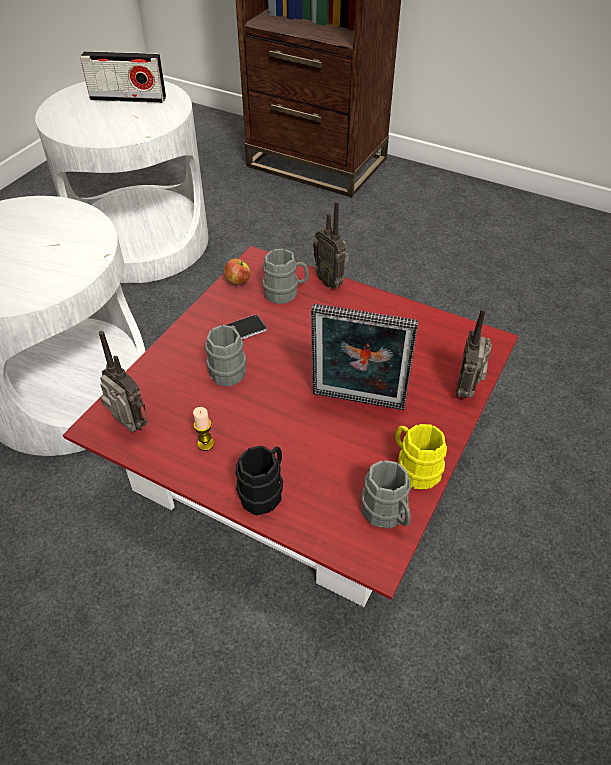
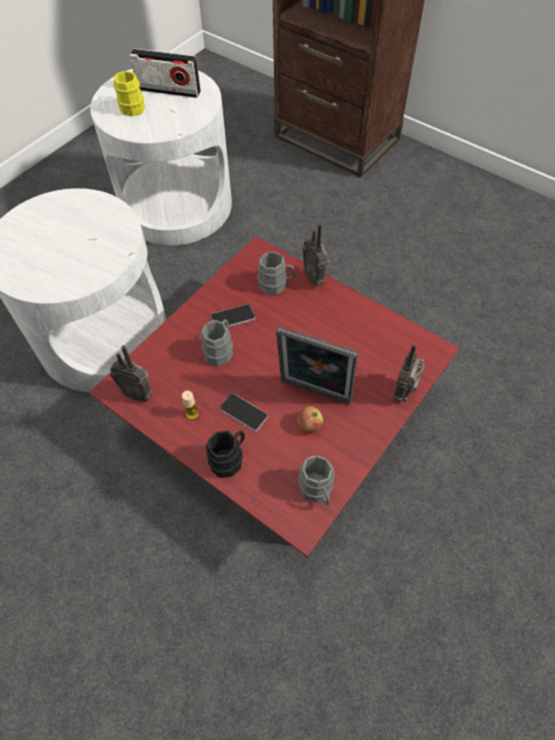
camera: 10 degrees right, 10 degrees up
(130, 428) = (138, 393): radio -> radio turned 150 degrees clockwise
(237, 282) = (239, 270): apple -> apple (309, 425)
(272, 434) = (243, 412): none -> phone
(414, 468) = (346, 455): yellow mug -> yellow mug (131, 106)

